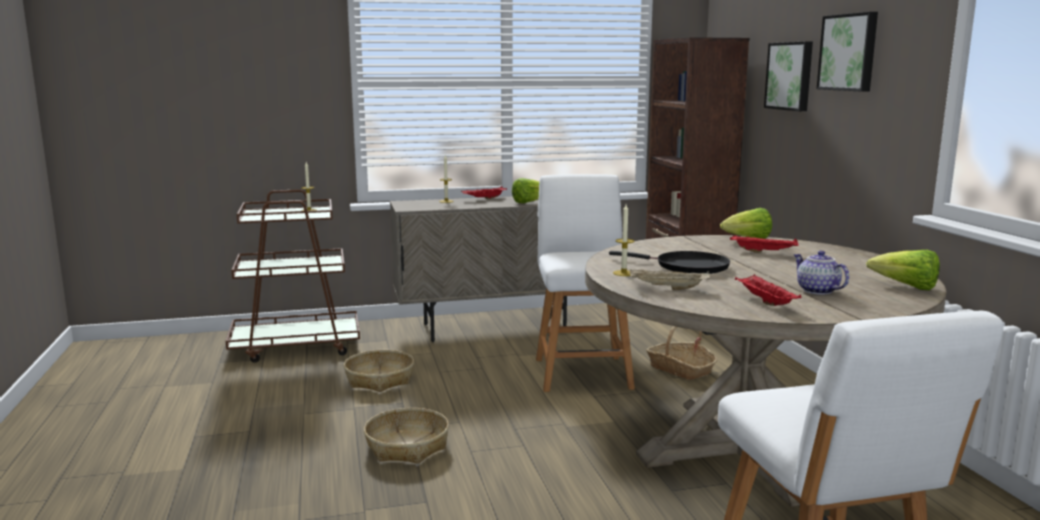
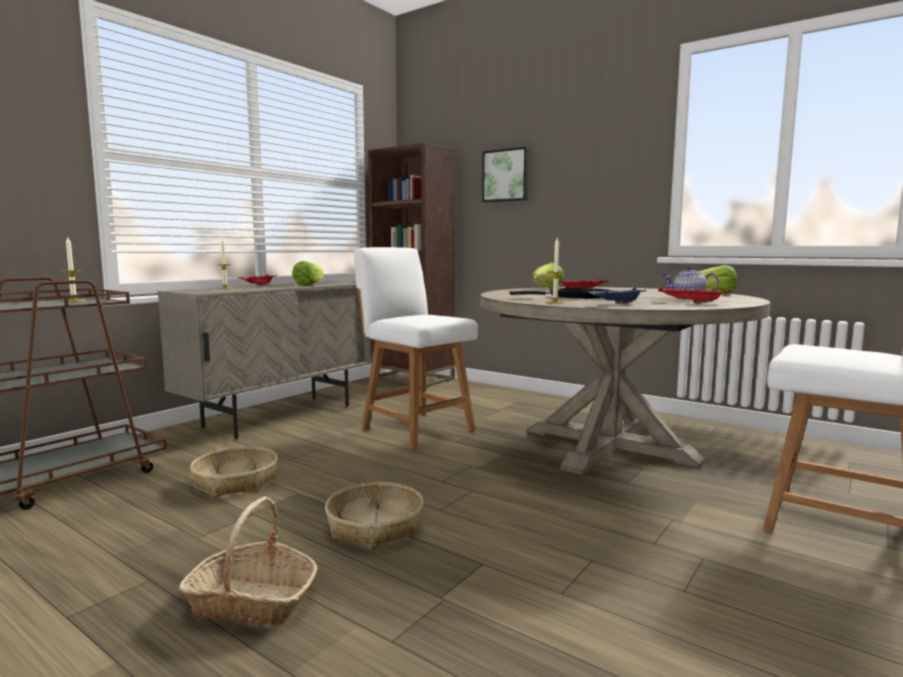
camera: 40 degrees left, 5 degrees down
(667, 288) = (617, 304): beige tray -> blue tray
(681, 369) = (479, 411): basket -> basket (252, 601)
(849, 52) = (570, 152): picture -> none

